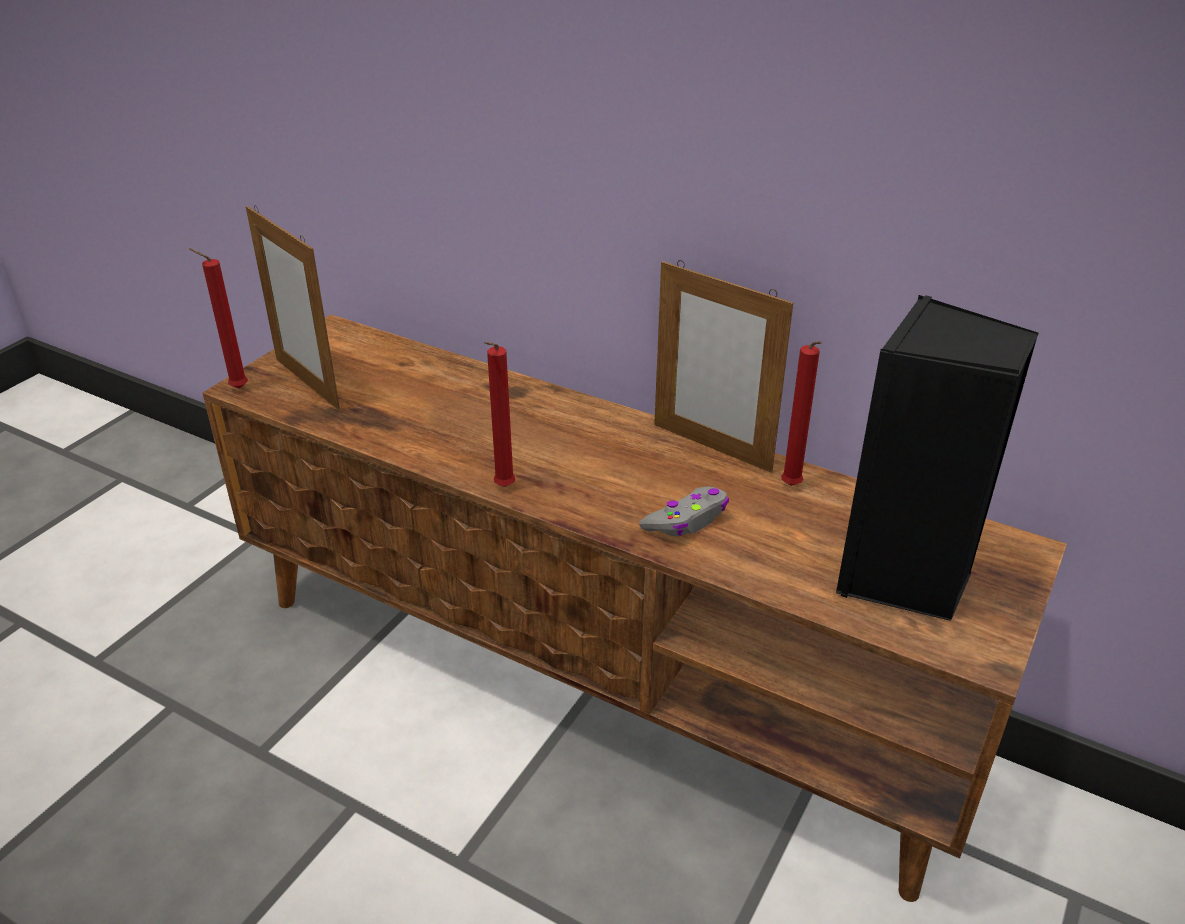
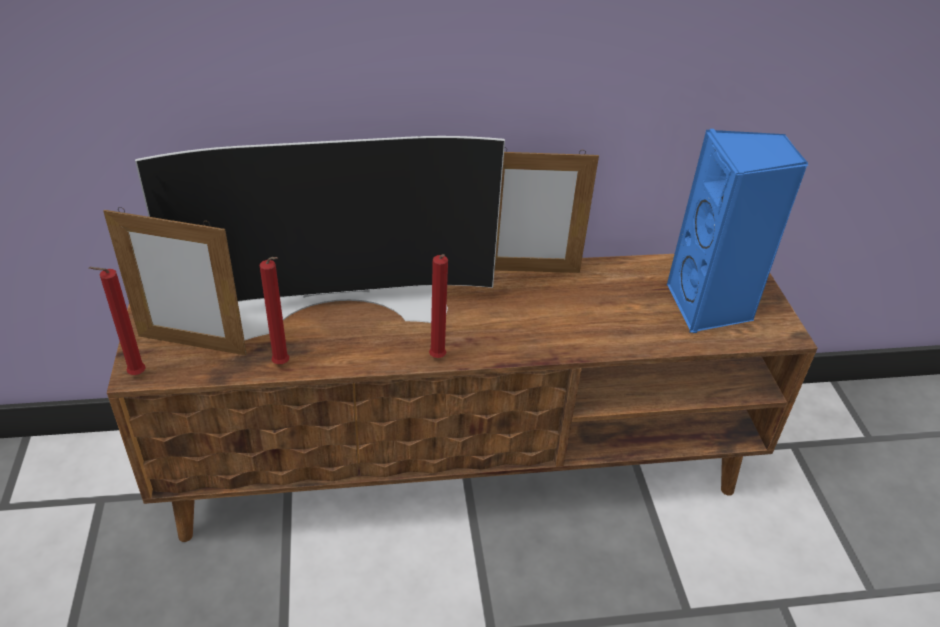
camera: 40 degrees left, 5 degrees up
(476, 396) = (338, 299): none -> television
(687, 520) = (569, 326): grey game controller -> none
(792, 487) = (600, 277): red candle -> red candle (283, 365)
(904, 579) = (710, 307): black speaker -> blue speaker

